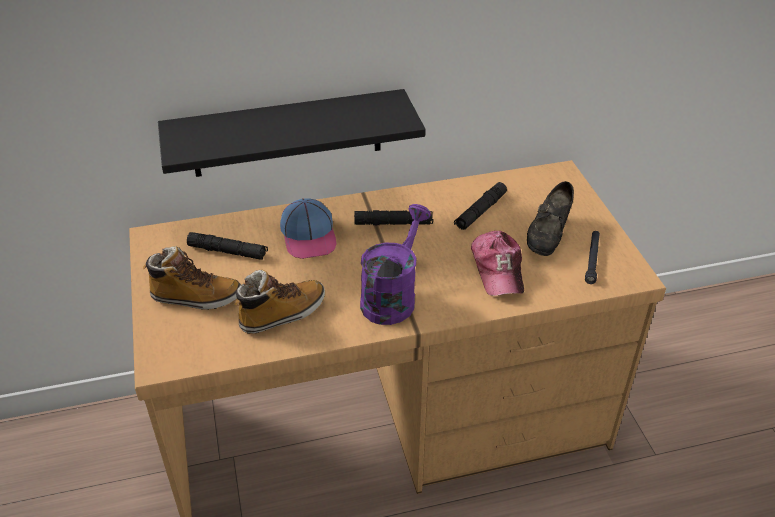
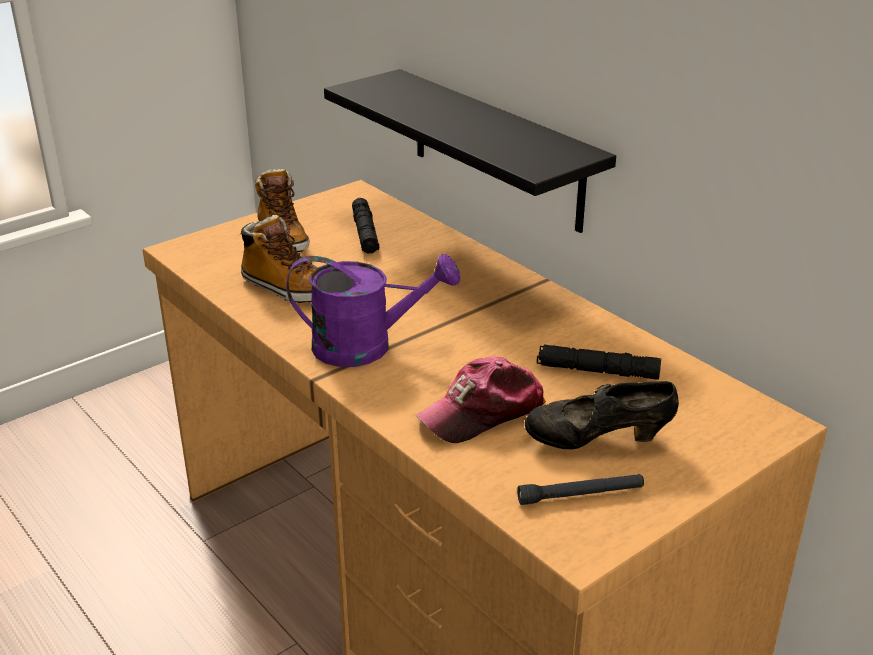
camera: 65 degrees right, 10 degrees down
(309, 236) = (431, 269): cap -> none
(393, 223) = (506, 314): black flashlight -> none

